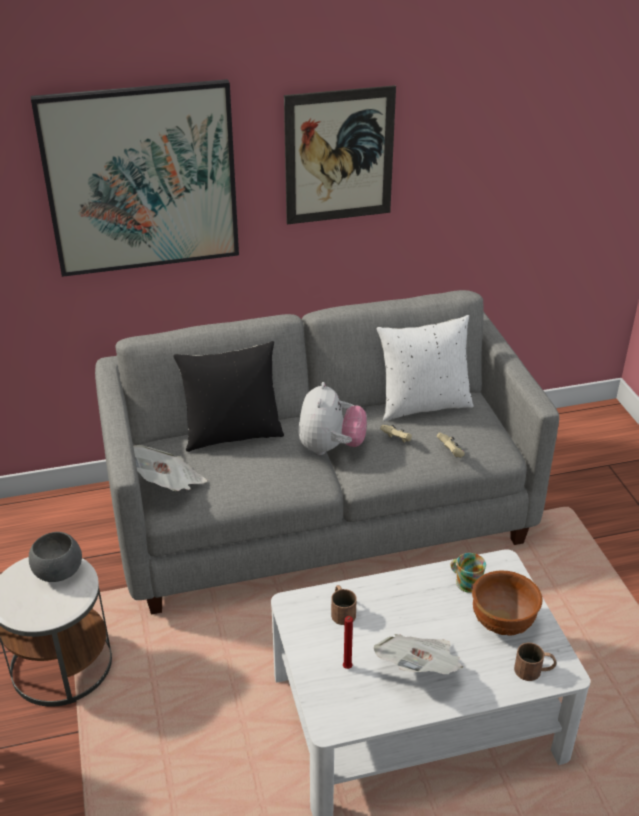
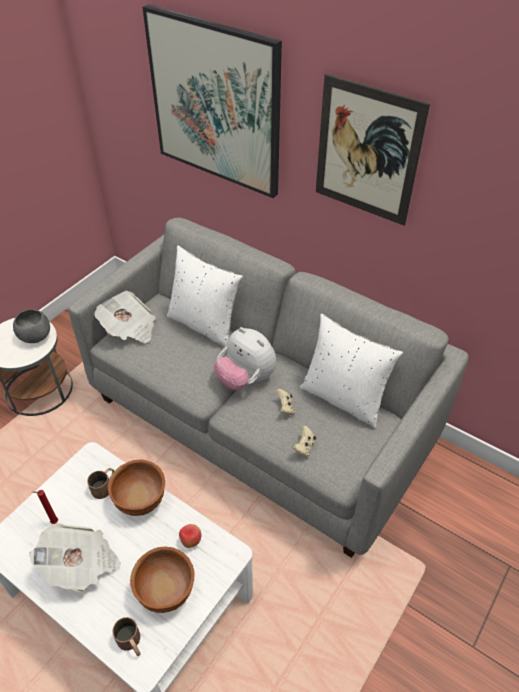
camera: 50 degrees right, 10 degrees up
(232, 434) = (205, 324): black pillow -> white pillow
(330, 447) = (245, 379): plush toy -> plush toy turned 75 degrees clockwise
(387, 593) = (141, 501): none -> brown bowl
(465, 581) = (191, 541): mug -> apple

